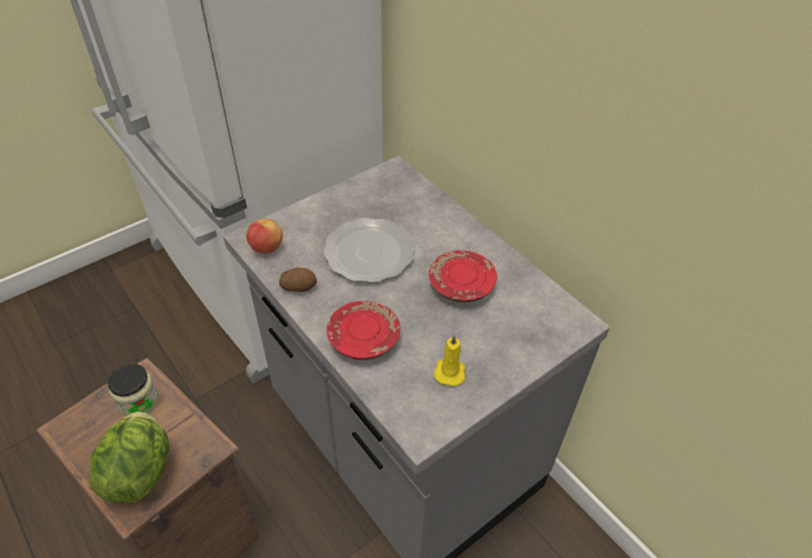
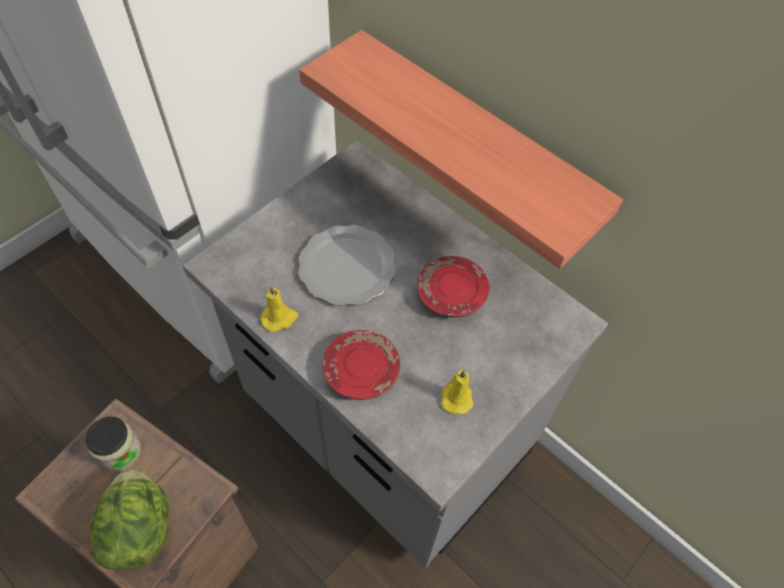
camera: 10 degrees left, 10 degrees up
(266, 248) = (234, 275): apple -> none
(299, 286) = (280, 318): potato -> yellow candle
(496, 149) = (475, 143): none -> shelf

